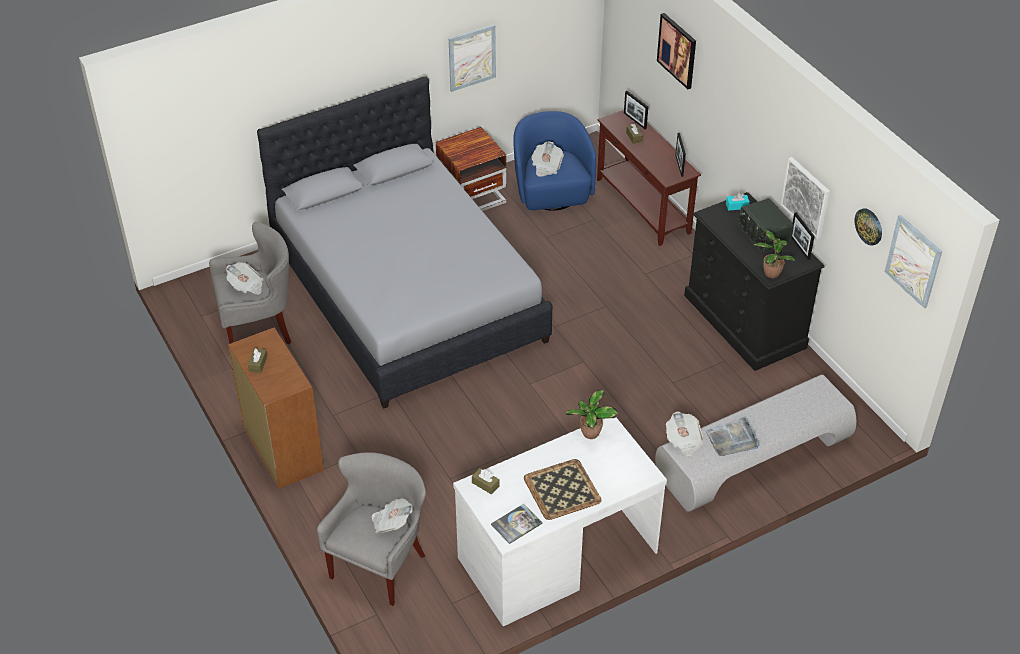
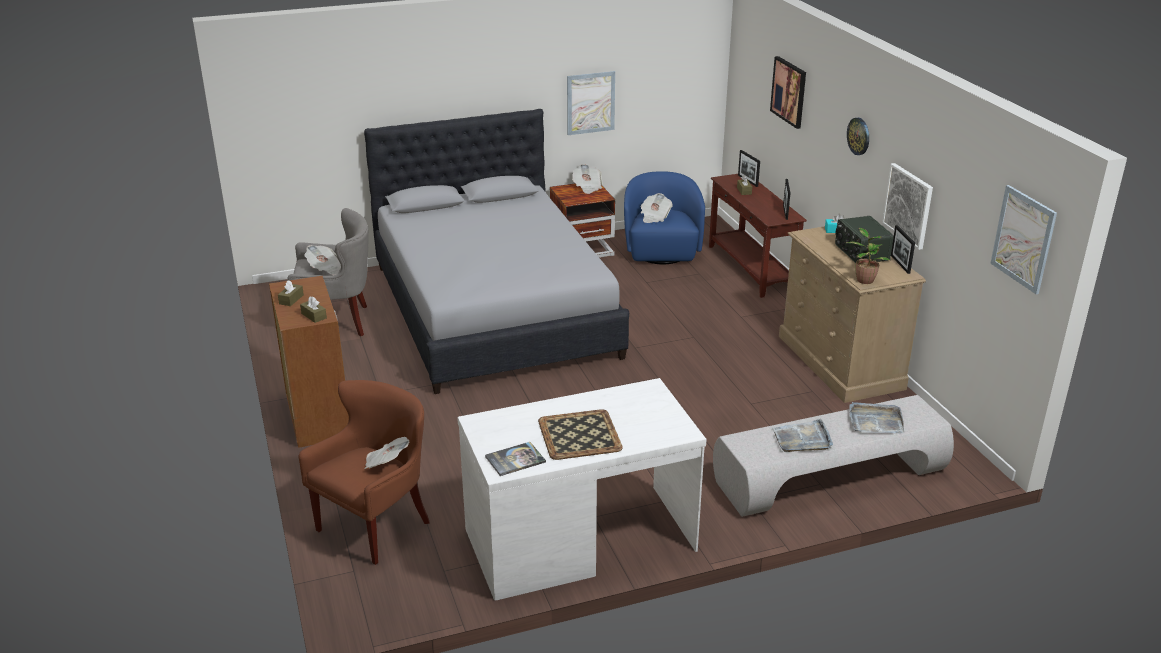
camera: 10 degrees right, 15 degrees down
(380, 565) = (377, 526): grey armchair -> brown armchair
(485, 484) = (493, 421): brown tissue box -> brown tissue box (314, 316)
(590, 434) = (627, 391): potted plant -> none
(683, 441) = (745, 435): newspaper -> newspaper (587, 187)
(744, 322) = (840, 362): black dresser -> beige dresser
(790, 410) = (875, 421): none -> grey tray
(869, 226) = (974, 214): wall clock -> wall clock (859, 136)

